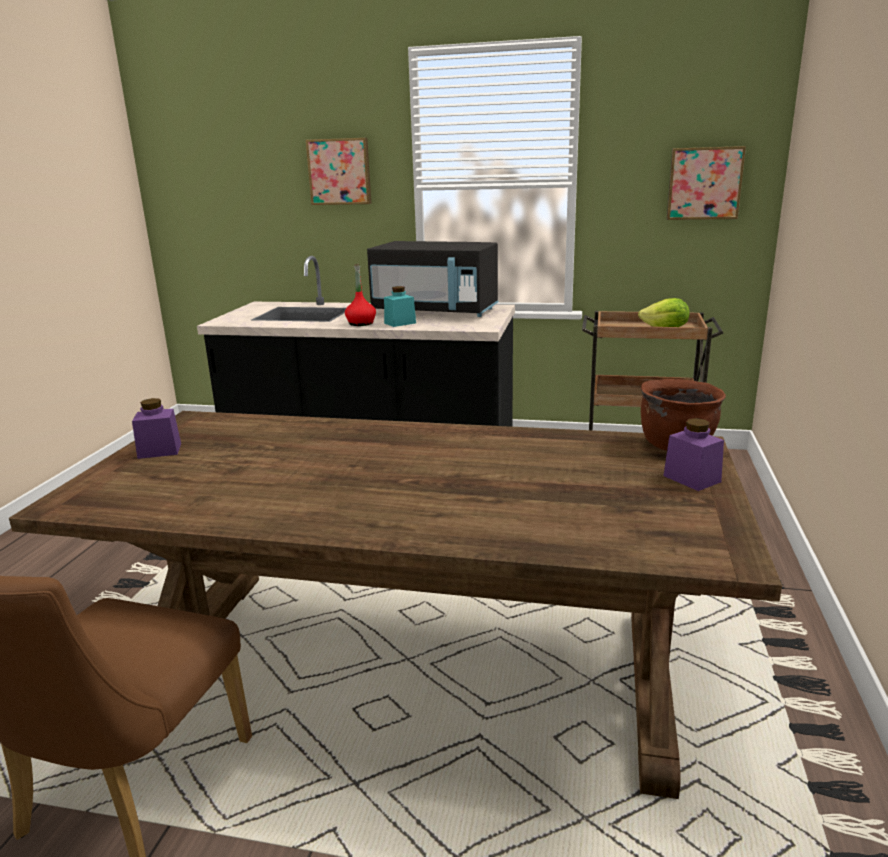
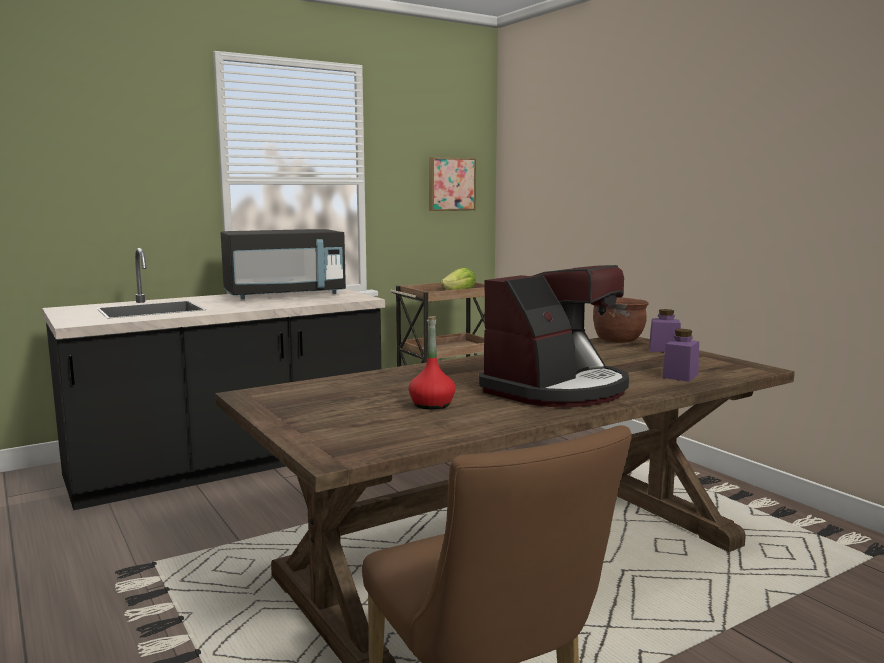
camera: 45 degrees left, 10 degrees down
(159, 451) = (298, 414): purple jar -> purple jar (680, 376)
(340, 171) = (139, 163): picture -> none
(361, 323) = (245, 307): red bottle -> red bottle (432, 404)
(392, 497) = (557, 390): none -> coffee machine
(400, 323) = (282, 303): turquoise jar -> none

